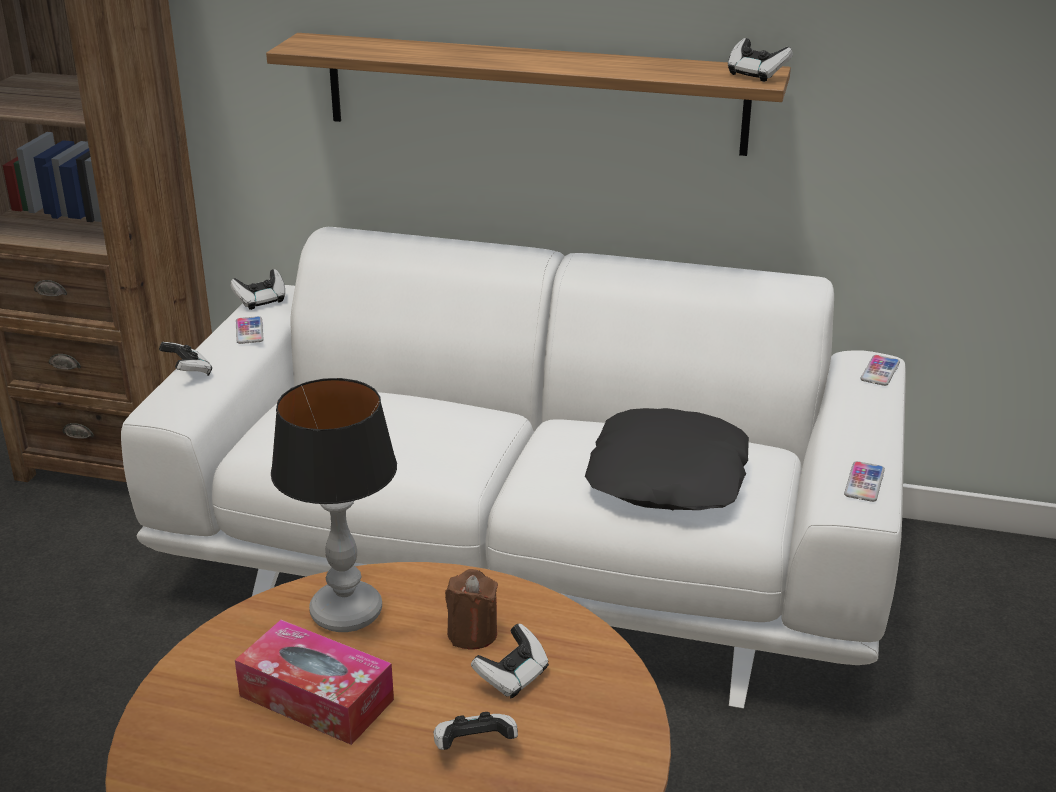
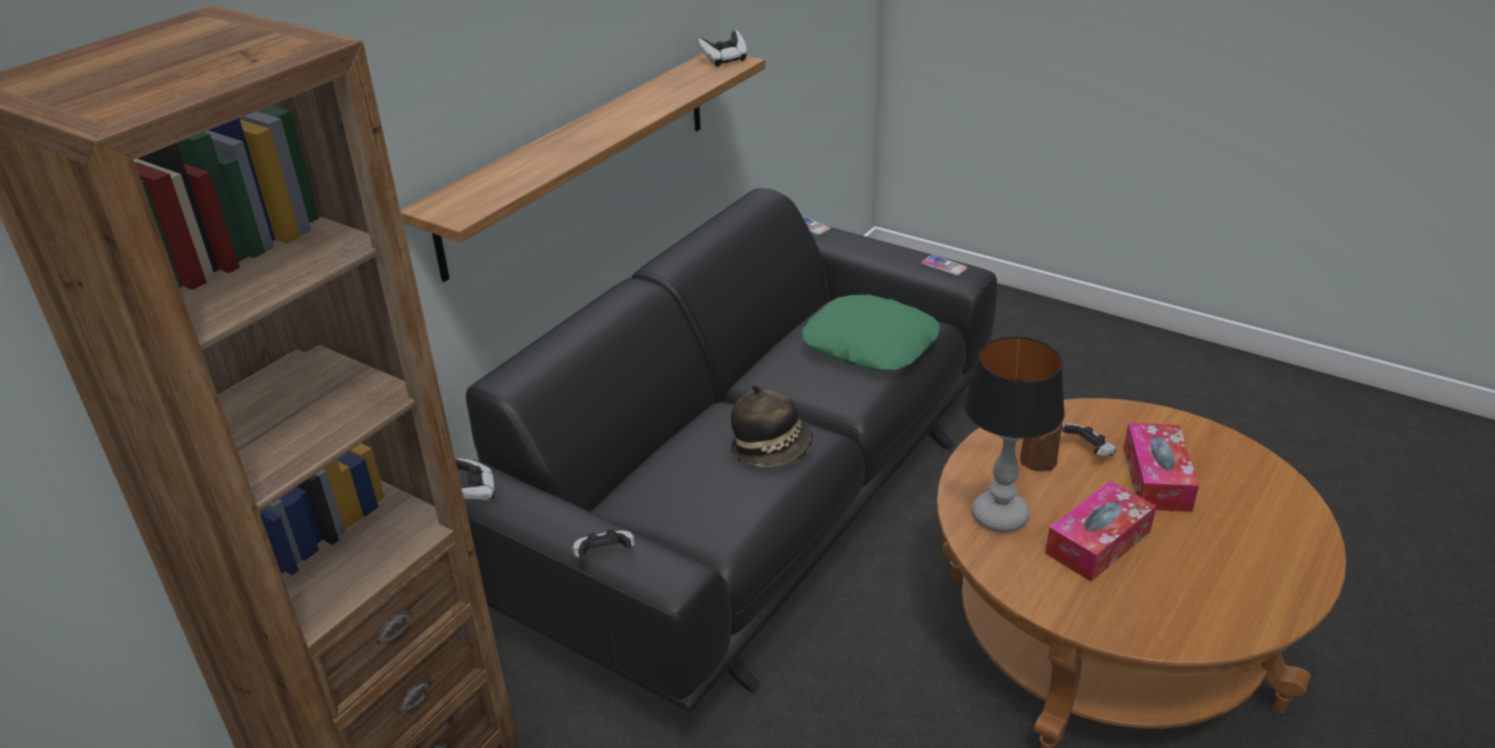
camera: 70 degrees left, 5 degrees up
(249, 331) = (541, 506): phone -> none
(415, 444) = (772, 449): none -> hat
(474, 746) = (1156, 478): game controller -> tissue box
(531, 561) = (751, 504): white sofa -> black sofa
(669, 476) = (870, 344): black pillow -> green pillow

